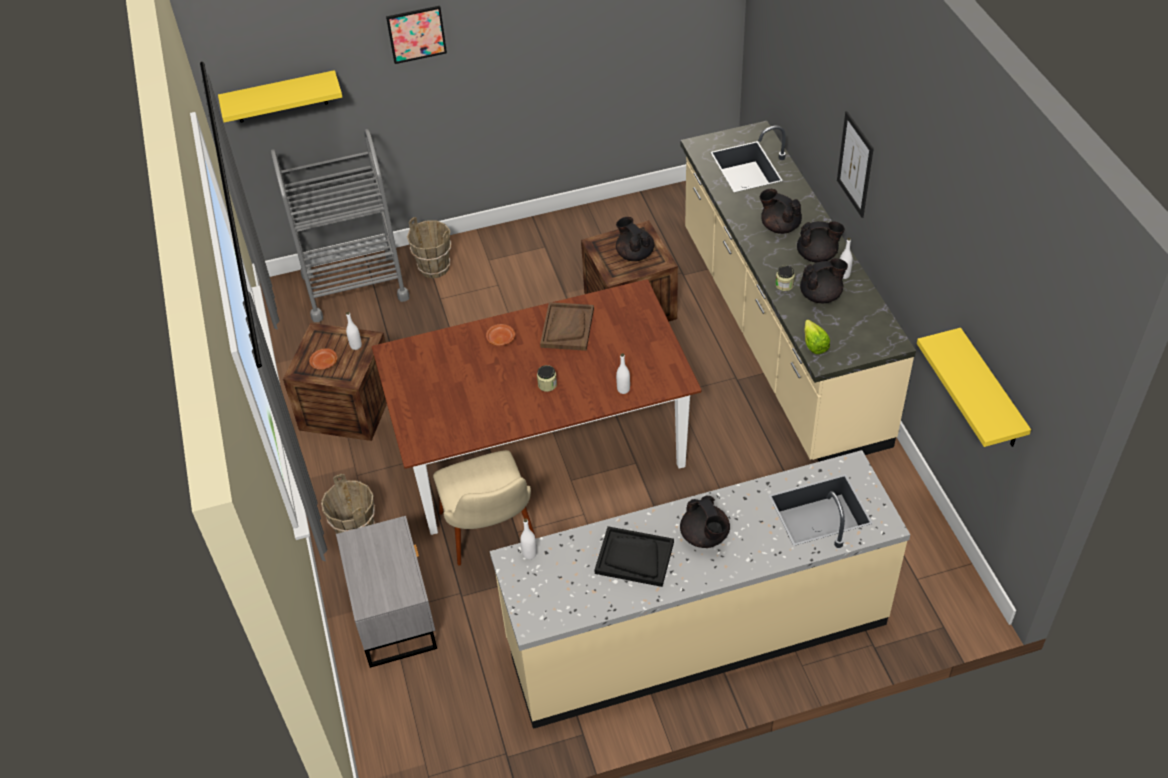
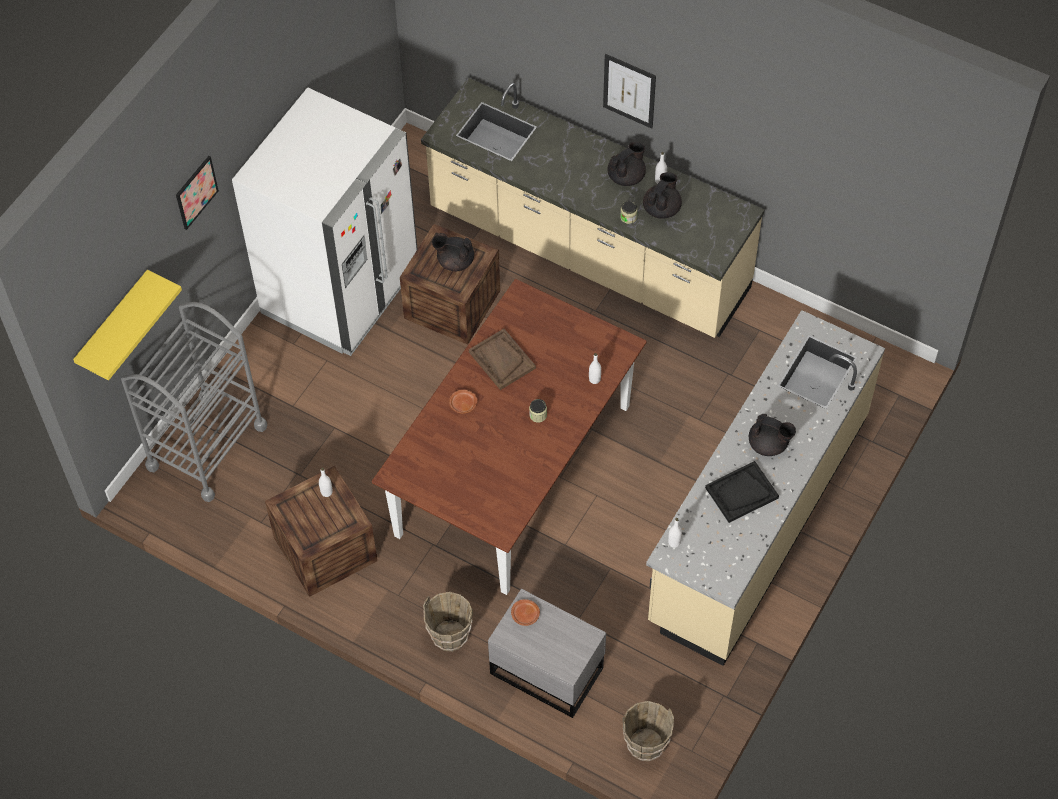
camera: 45 degrees left, 10 degrees up
(324, 363) = (318, 524): brown plate -> brown plate (525, 615)
(434, 268) = (256, 383): brown bucket -> brown bucket (646, 745)
(492, 540) = (554, 564): beige chair -> none
(560, 247) = (340, 291): none -> white fridge
(779, 226) = (575, 169): black teapot -> none
(813, 342) = (694, 250): lettuce -> none
(990, 391) = (867, 213): yellow shelf -> none

